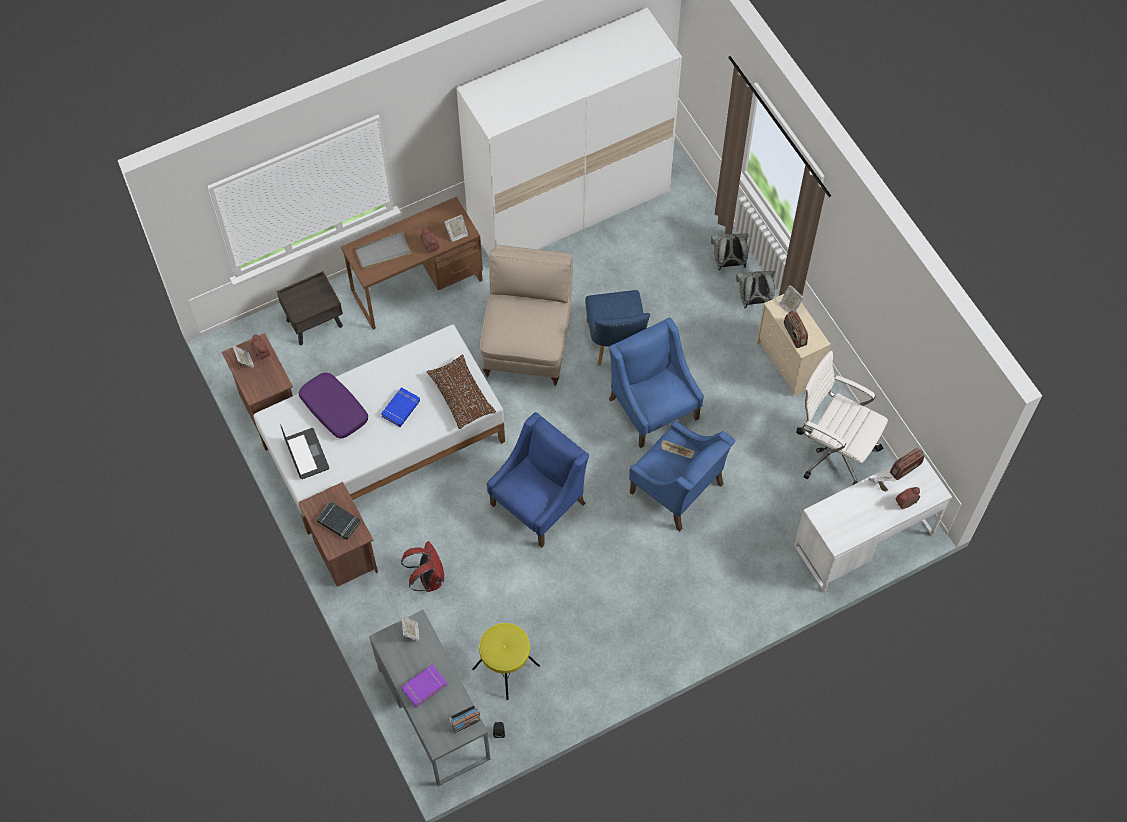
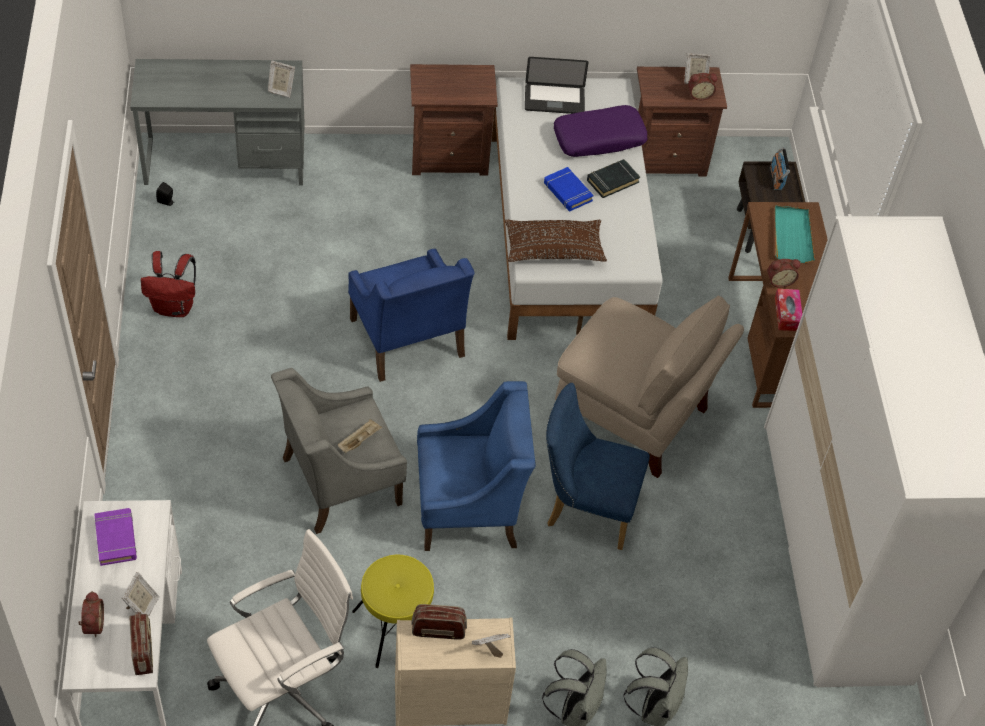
camera: 110 degrees right, 10 degrees down
(338, 522) = (449, 85): black book -> black book (612, 181)
(383, 252) = (792, 236): grey tray -> turquoise tray
(424, 687) = (215, 79): purple book -> purple book (116, 539)
(427, 578) = (377, 210): red backpack -> red backpack (174, 307)
(456, 235) = (787, 314): picture frame -> tissue box
(465, 723) = (152, 94): radio -> radio (776, 179)
(506, 667) = (231, 234): yellow stool -> yellow stool (395, 628)
(677, 489) = (340, 481): blue armchair -> grey armchair

